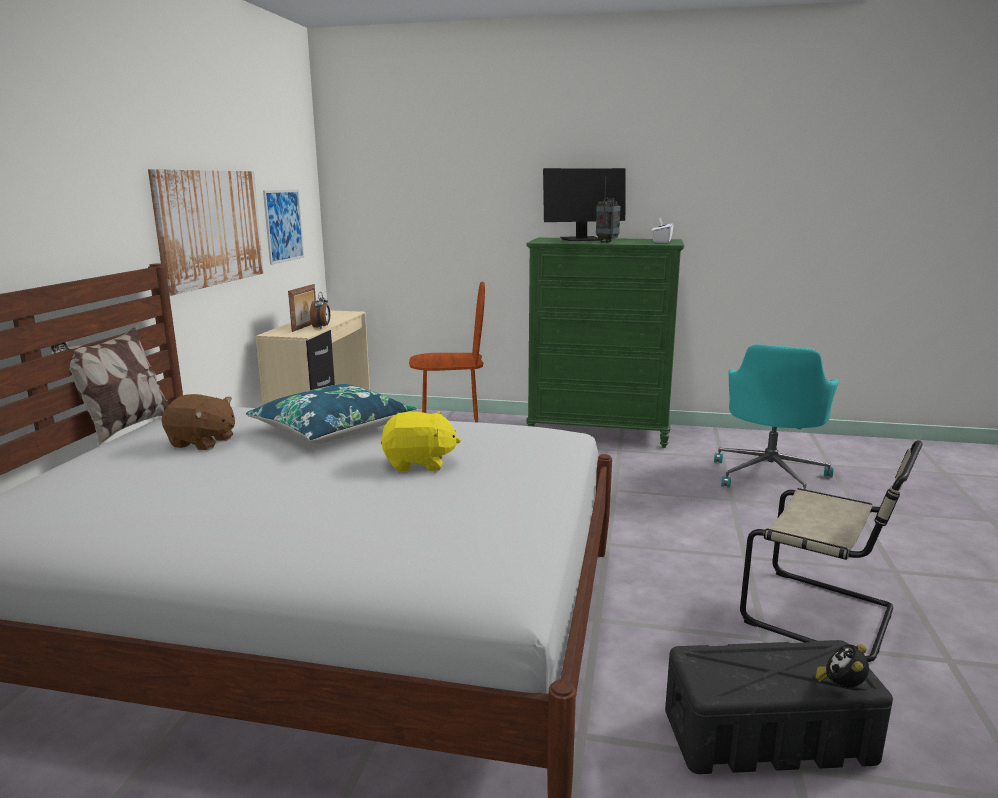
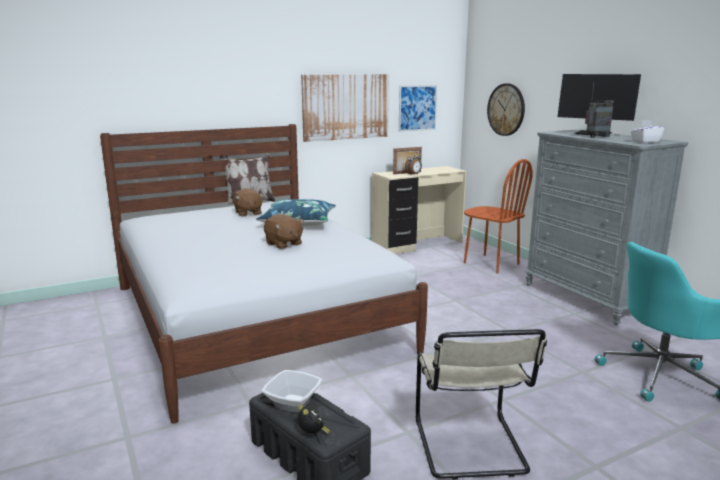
camera: 50 degrees right, 0 degrees up
(410, 220) = (506, 109): none -> wall clock
(419, 463) = (283, 244): yellow plush toy -> brown plush toy
(599, 432) = (587, 299): green dresser -> grey dresser
(744, 670) = (294, 403): none -> bowl
(841, 687) = (312, 435): alarm clock -> alarm clock turned 75 degrees clockwise

